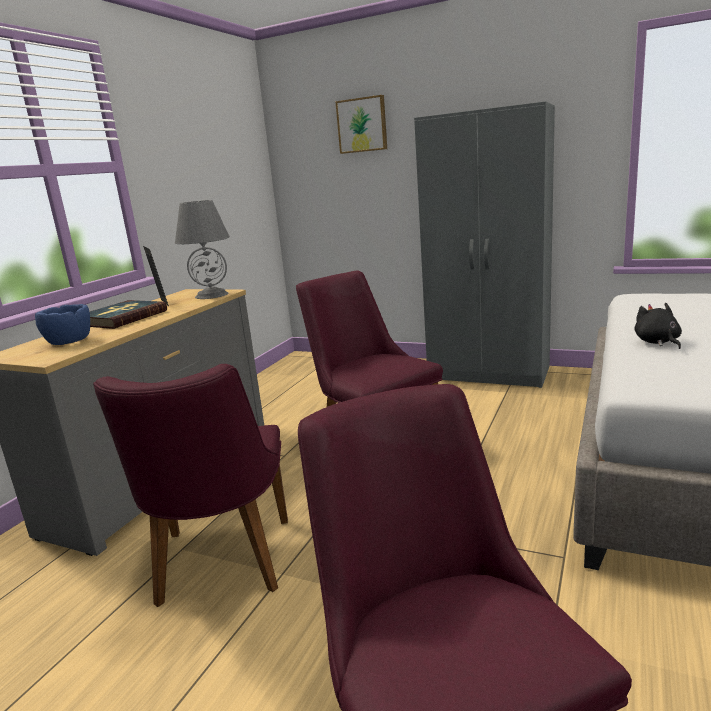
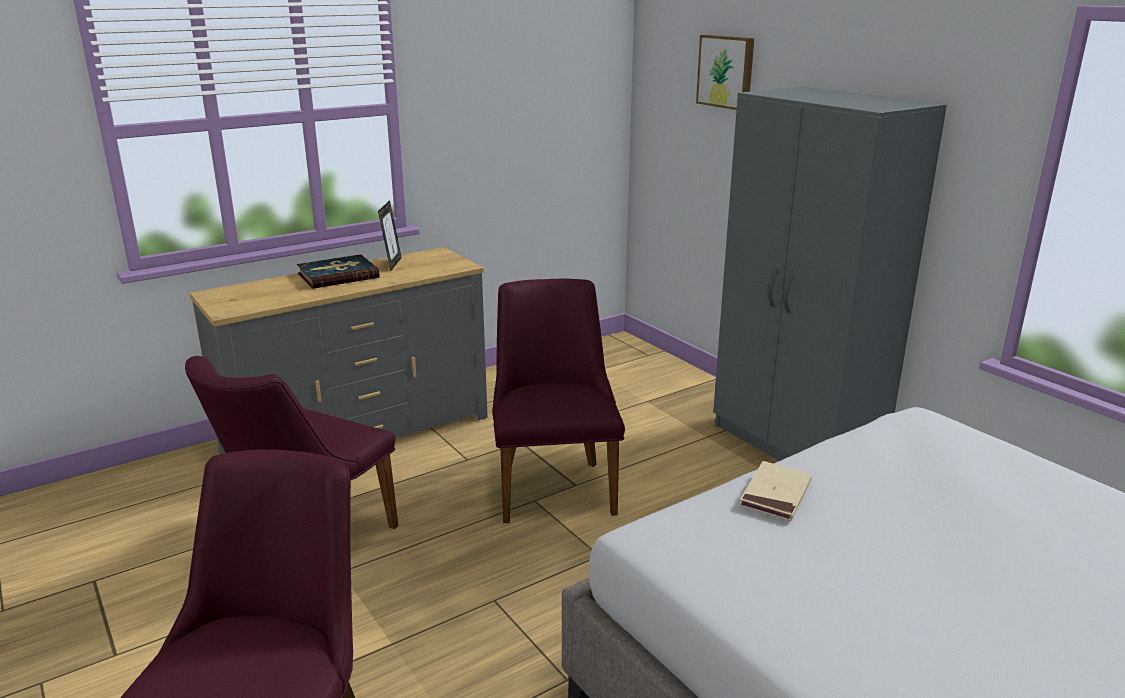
camera: 30 degrees right, 5 degrees up
(70, 341) = (265, 294): blue bowl -> none
(212, 295) = (445, 266): grey table lamp -> none
(657, 342) = (775, 494): black plush toy -> beige book

